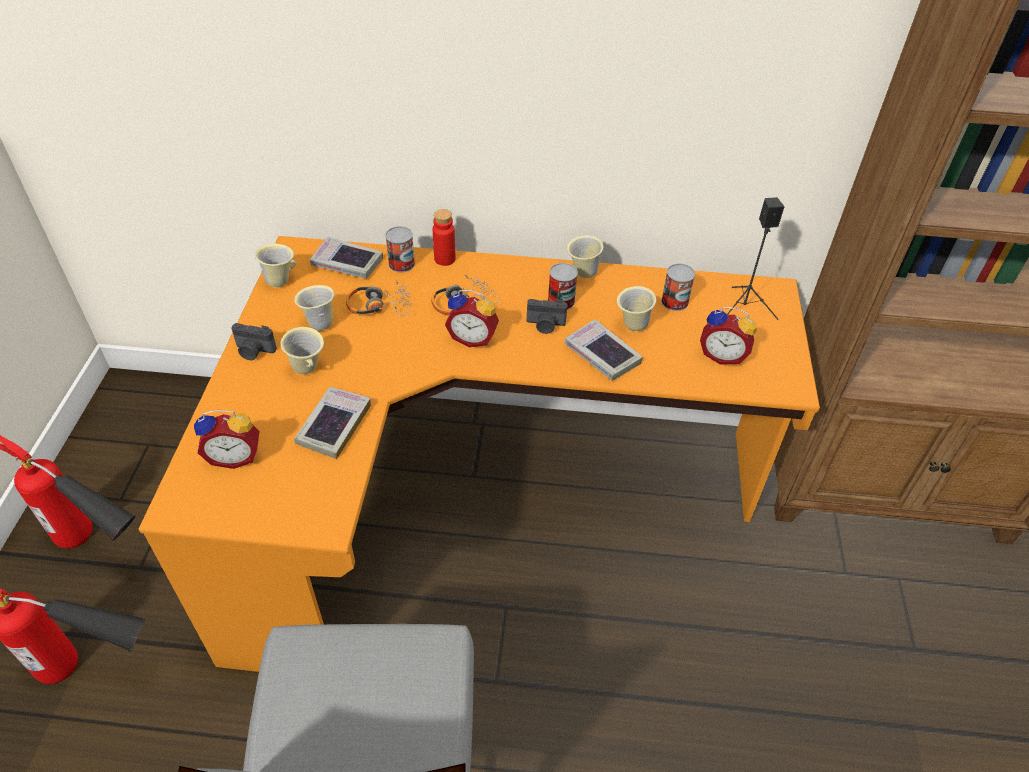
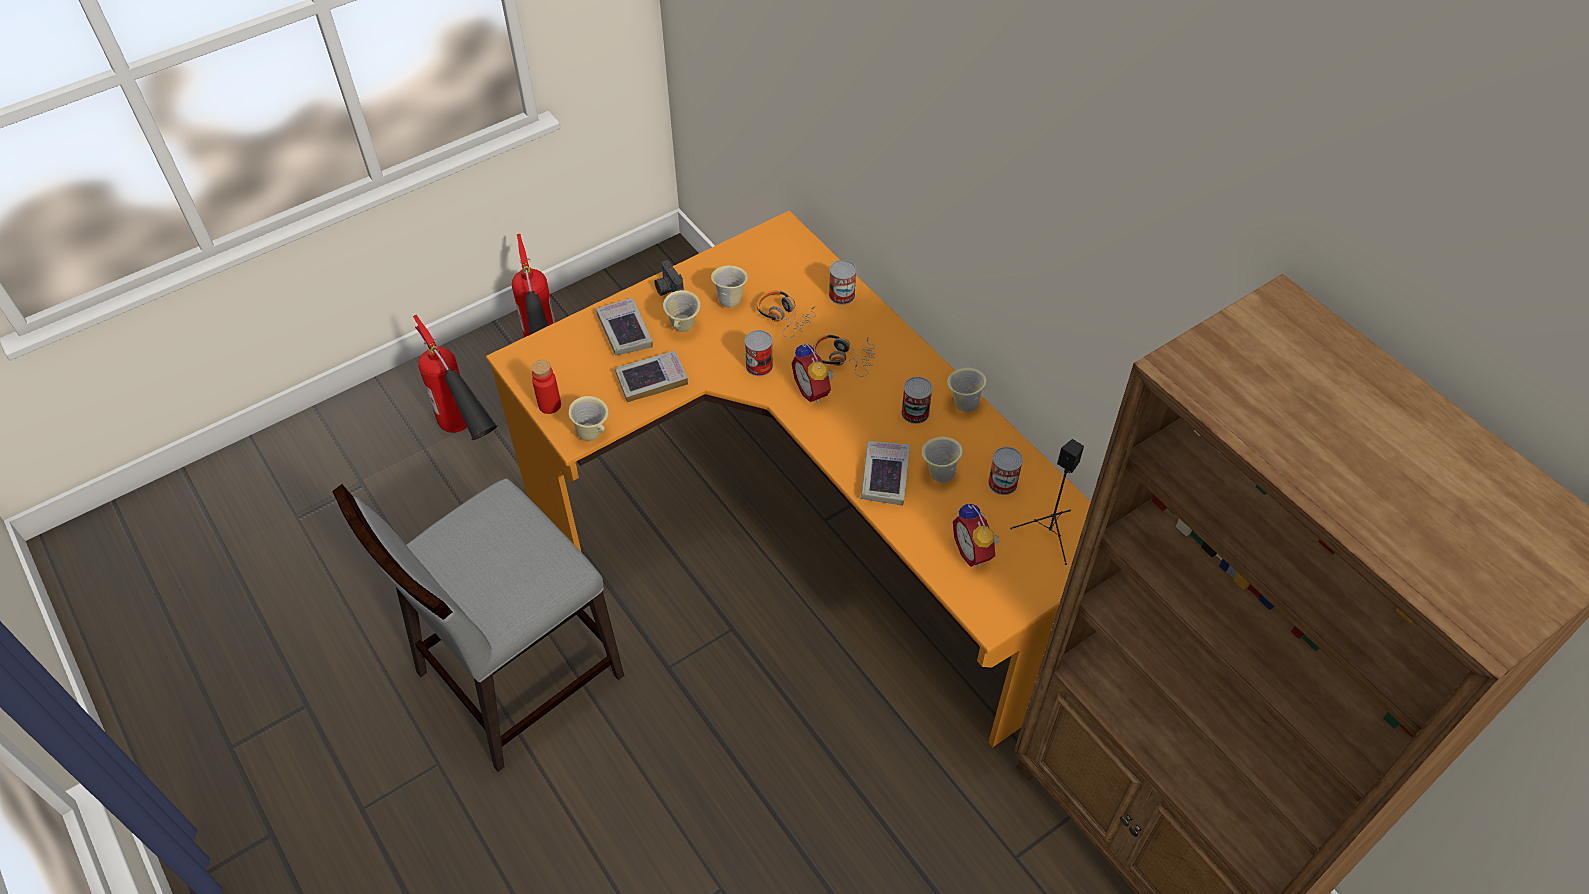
camera: 50 degrees right, 5 degrees up
(235, 456) = (578, 353): alarm clock -> none
(280, 281) = (745, 249): beige mug -> beige mug (592, 434)
(347, 263) = (805, 266): book -> book (624, 331)
(408, 351) = (759, 366): none -> can
(444, 259) = (877, 314): red bottle -> red bottle (549, 405)
(545, 325) = (876, 421): camera -> none

